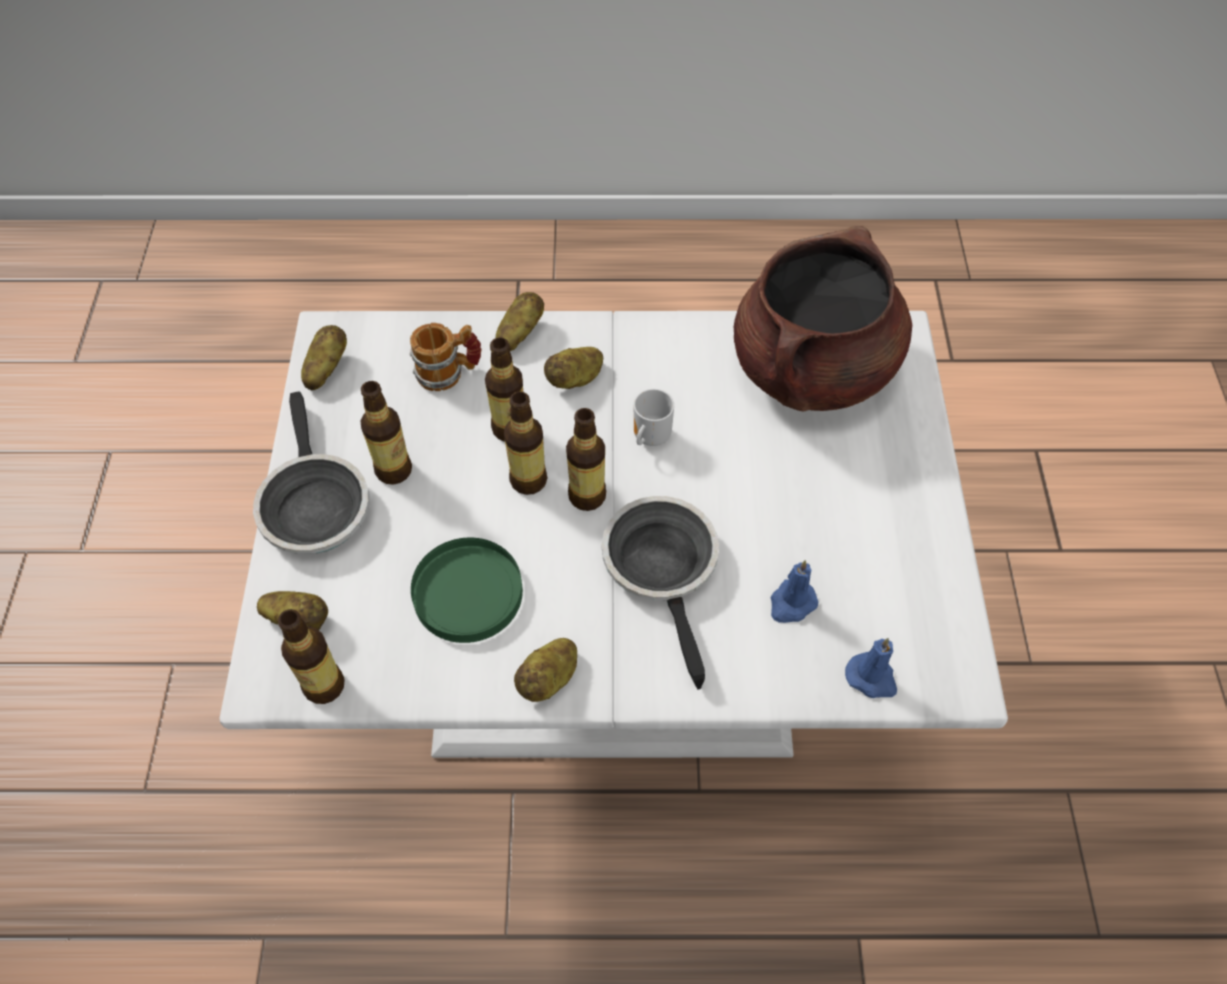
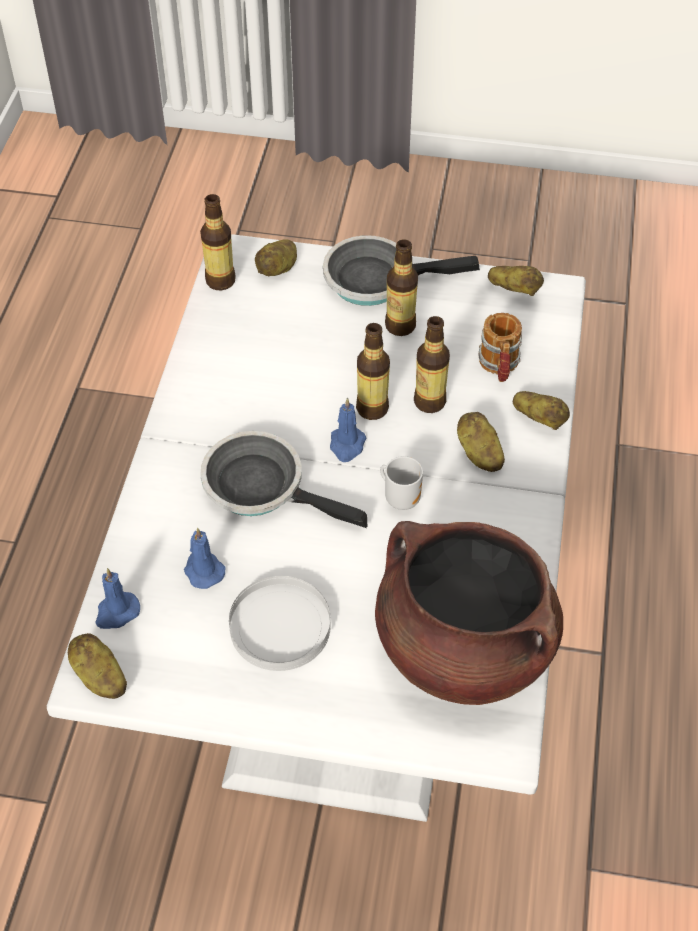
camera: 100 degrees right, 5 degrees down
(469, 593) = (273, 362): green plate -> none
(549, 679) = (185, 402): potato -> potato (99, 677)
(587, 496) = (347, 445): bottle -> blue candle
(663, 568) = (262, 487): frying pan -> frying pan turned 150 degrees counterclockwise
(838, 518) = (280, 627): none -> white plate

